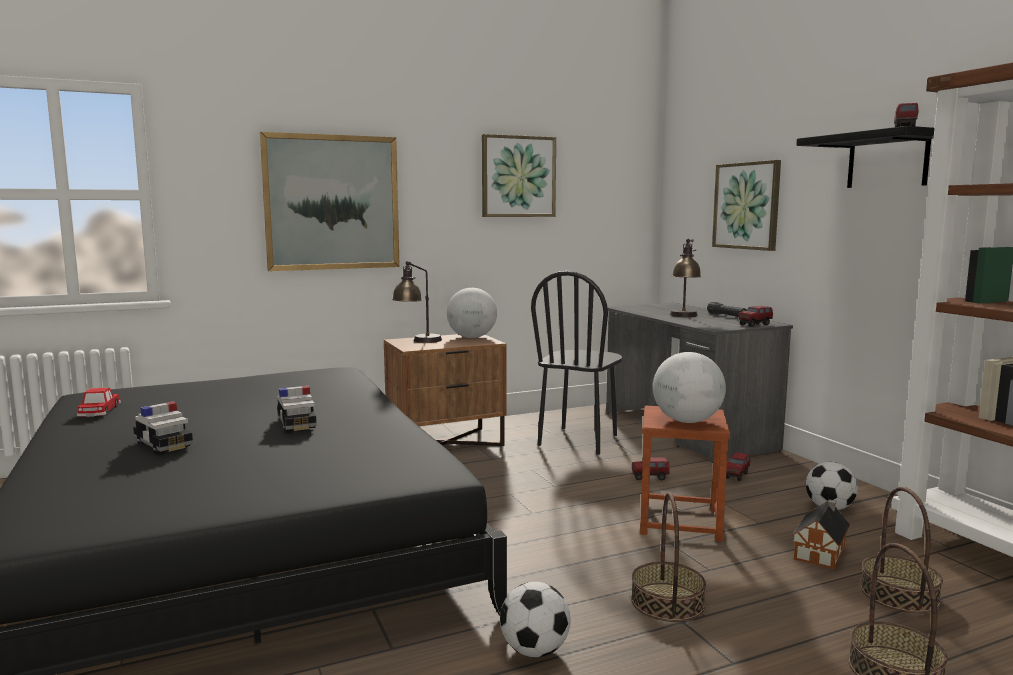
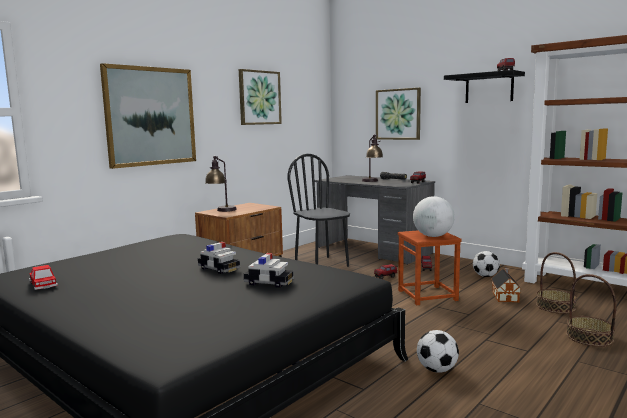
camera: 25 degrees left, 0 degrees up
(163, 444) = (153, 294): toy car -> toy car (269, 282)
(471, 337) = (252, 205): globe -> none
(578, 440) = (322, 264): black chair -> black chair turned 150 degrees clockwise
(667, 602) = (468, 333): basket -> none

